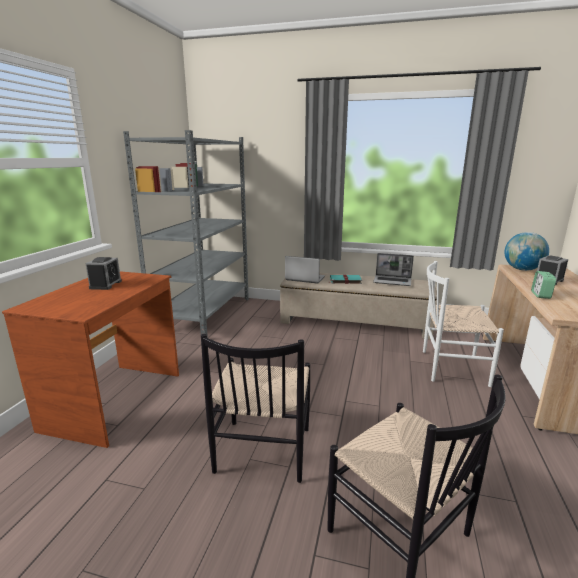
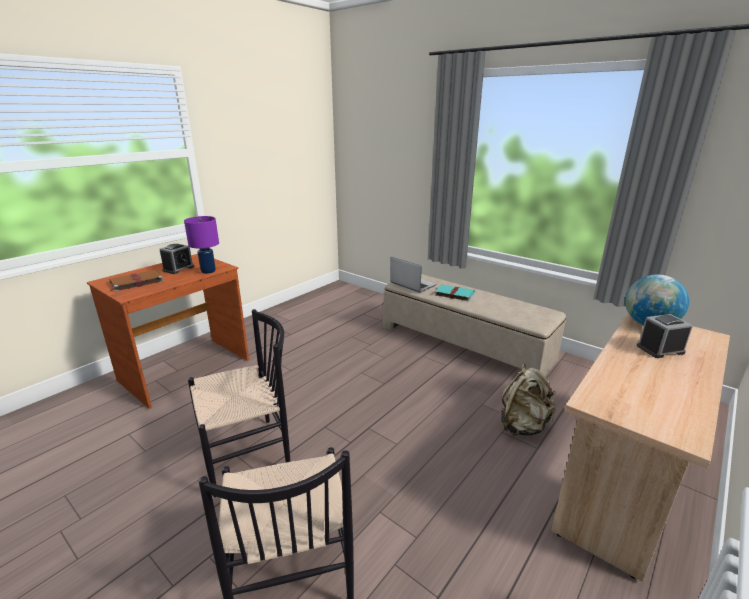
camera: 25 degrees right, 5 degrees up
(72, 302) = (136, 282): none -> brown book
(144, 282) = (207, 271): none -> purple table lamp
(204, 314) = (321, 303): grey bookcase -> none
(262, 453) = (249, 453): black chair -> black chair turned 150 degrees counterclockwise
(393, 281) = (509, 305): laptop -> none
(450, 367) = (523, 426): white chair -> beige backpack
(540, 295) = (608, 368): alarm clock -> none

